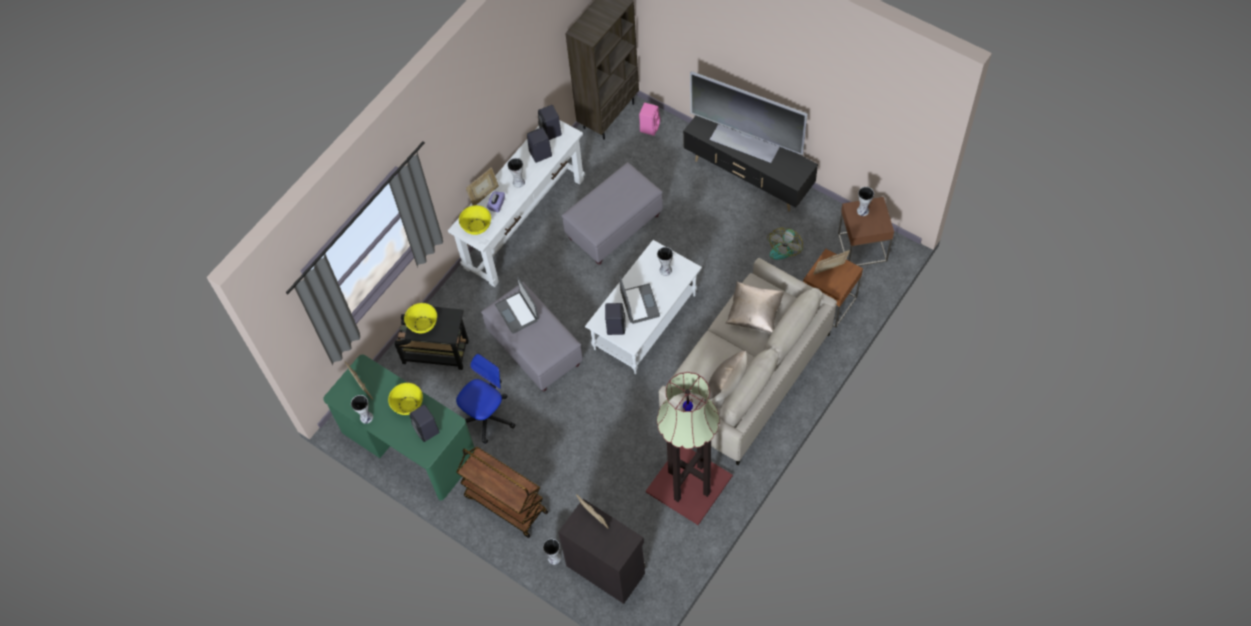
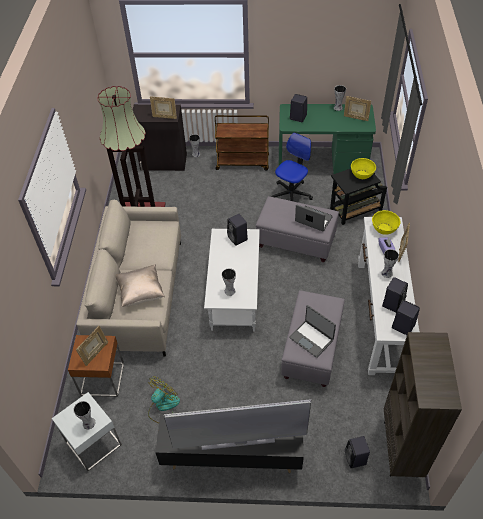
camera: 145 degrees right, 10 degrees down
(408, 404) = (321, 122): yellow bowl -> none
(487, 417) = (291, 194): office chair -> office chair turned 150 degrees counterclockwise
(639, 304) = (232, 259): laptop -> laptop (311, 338)
(650, 127) = (355, 459): pink speaker -> black speaker
(726, 388) = (134, 238): beige pillow -> none
(784, 246) = (163, 407): fan -> fan turned 45 degrees clockwise
(862, 247) = (93, 443): brown side table -> white side table

